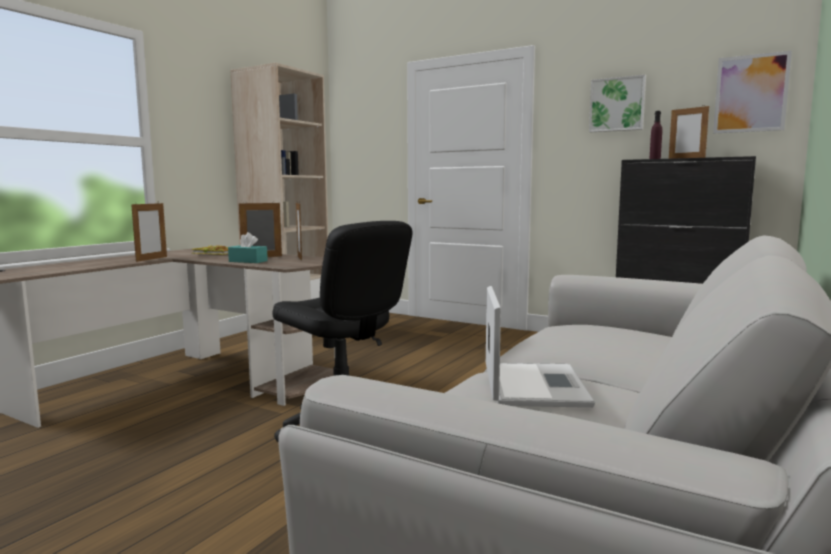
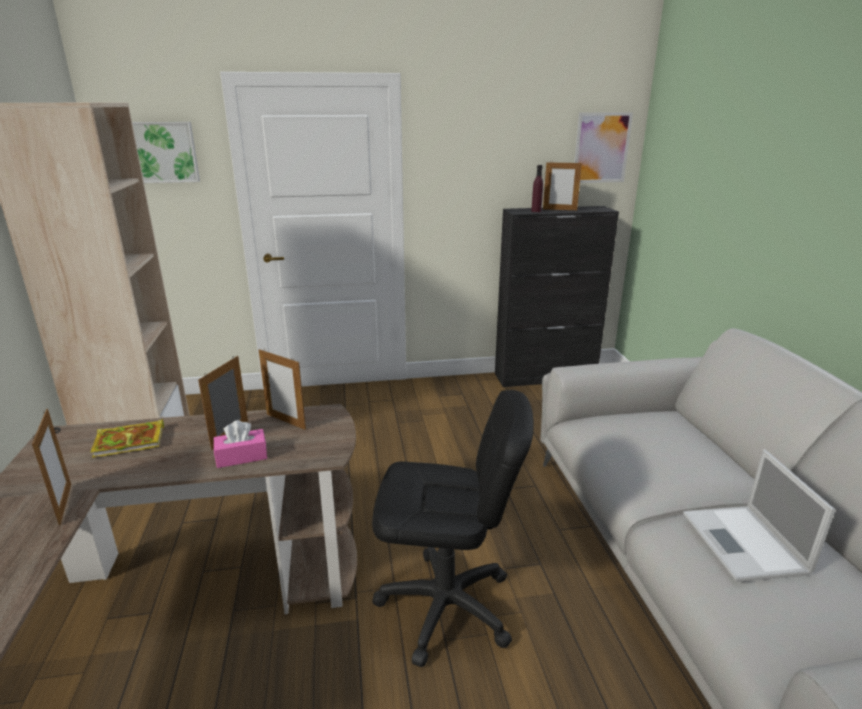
camera: 40 degrees left, 15 degrees up
(248, 261) = (241, 456): turquoise tissue box -> pink tissue box
(533, 384) = (745, 544): laptop -> laptop turned 150 degrees counterclockwise
(617, 104) = (491, 150): picture -> picture (165, 152)

